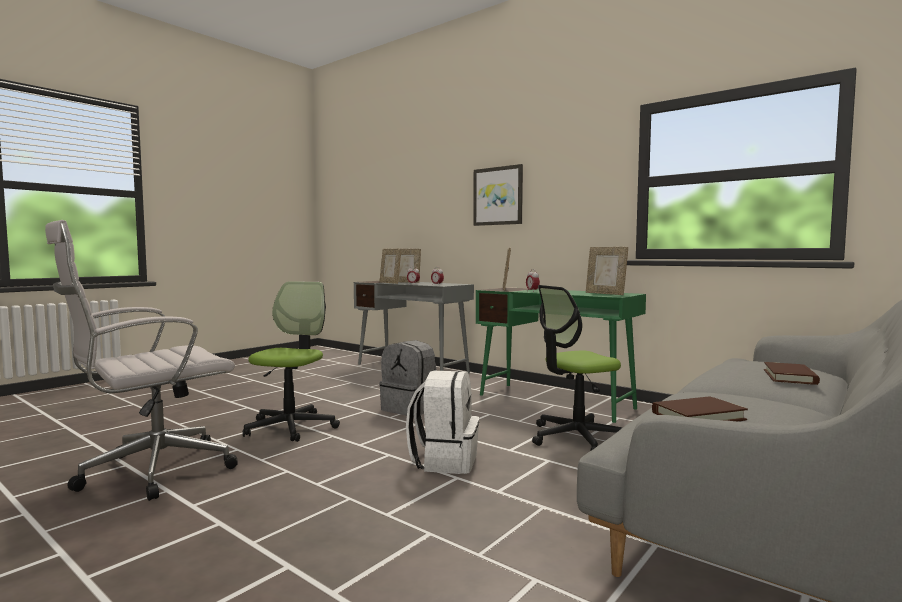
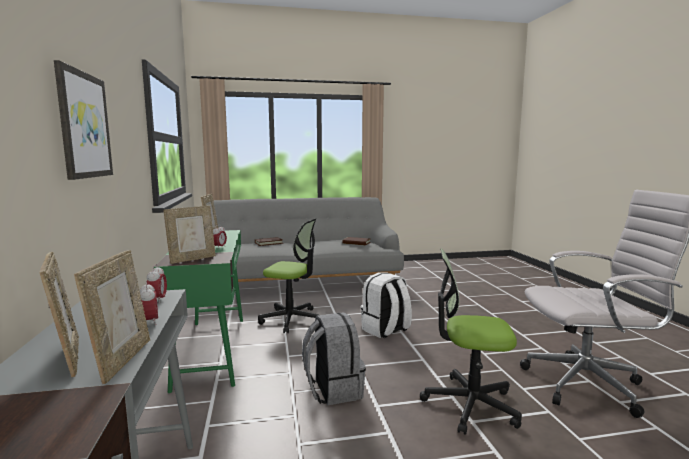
camera: 140 degrees left, 5 degrees up
(291, 427) = (470, 404): office chair -> office chair turned 45 degrees clockwise

